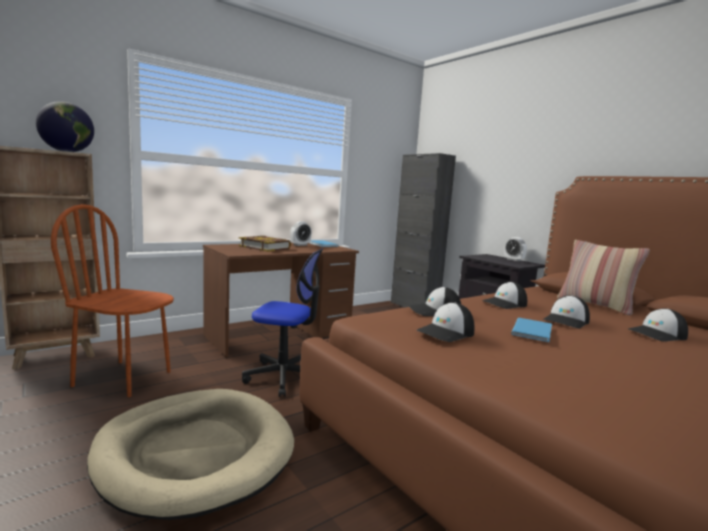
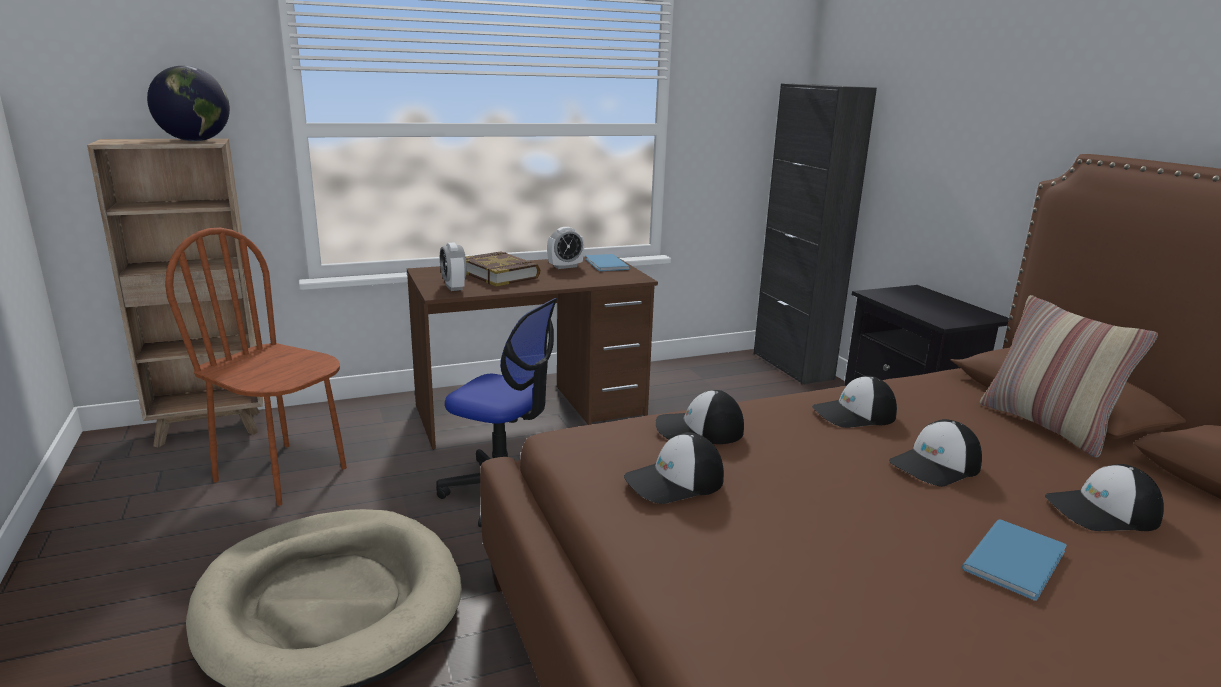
camera: 15 degrees right, 10 degrees up
(513, 260) = (957, 304): alarm clock -> alarm clock (454, 287)
(533, 330) = (843, 487): blue book -> blue book (1018, 560)

